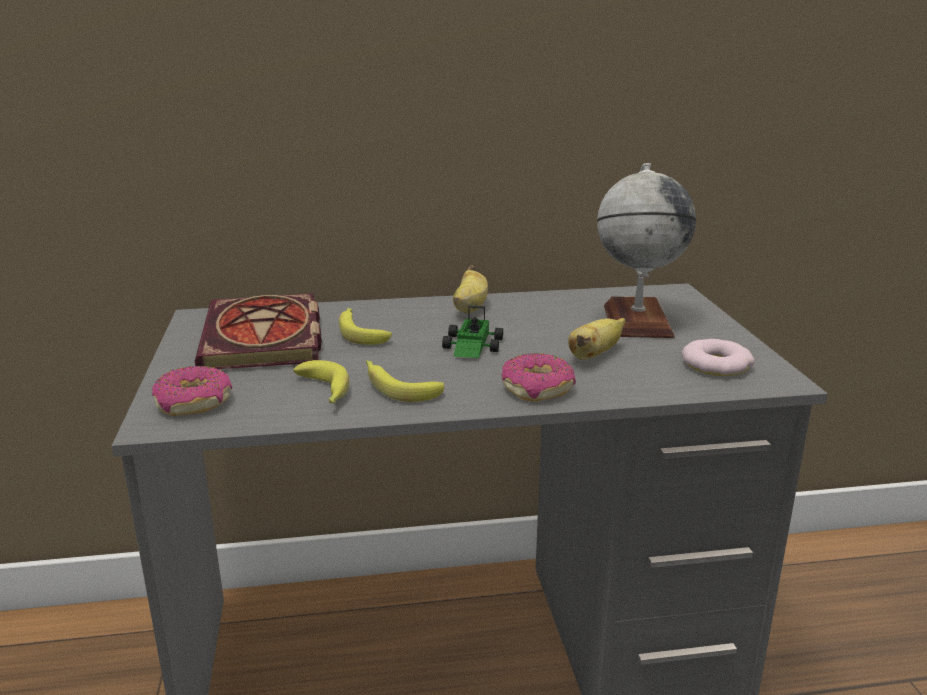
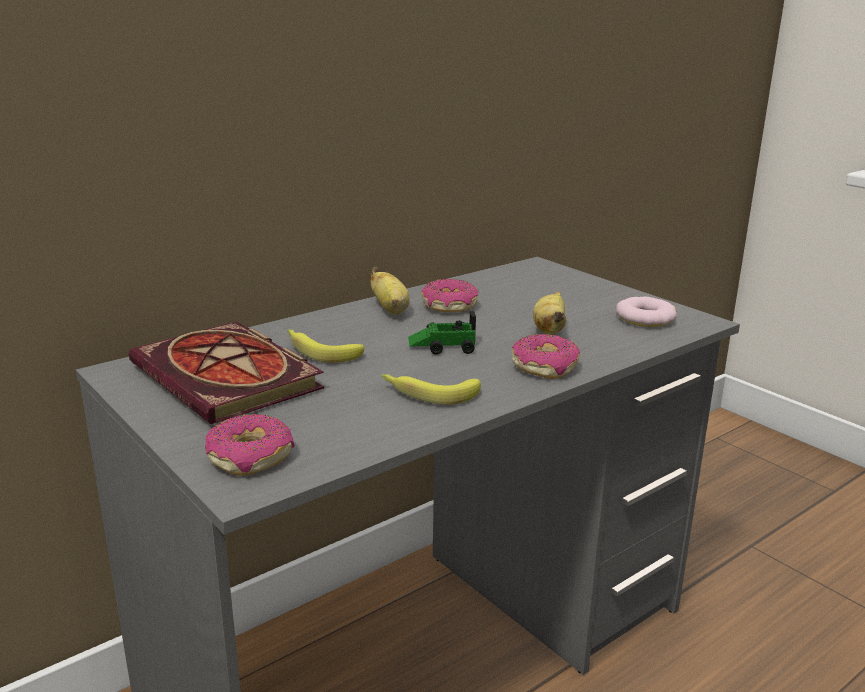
camera: 30 degrees left, 0 degrees up
(324, 392) = (369, 414): banana -> none
(471, 346) = (441, 343): toy car -> toy car turned 105 degrees clockwise
(527, 315) = (449, 306): none -> donut
(637, 321) = (542, 294): globe -> none

